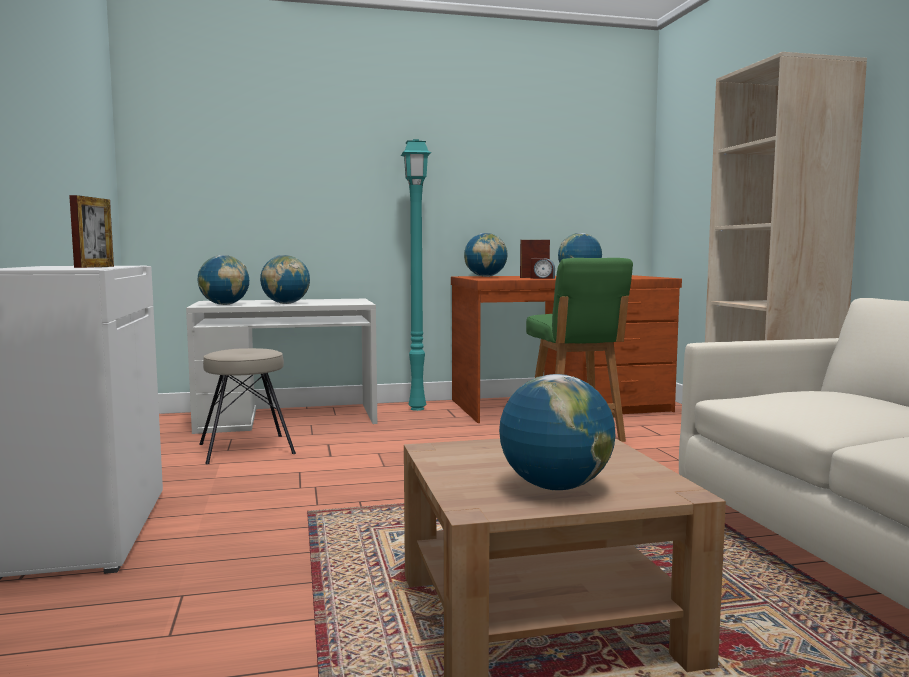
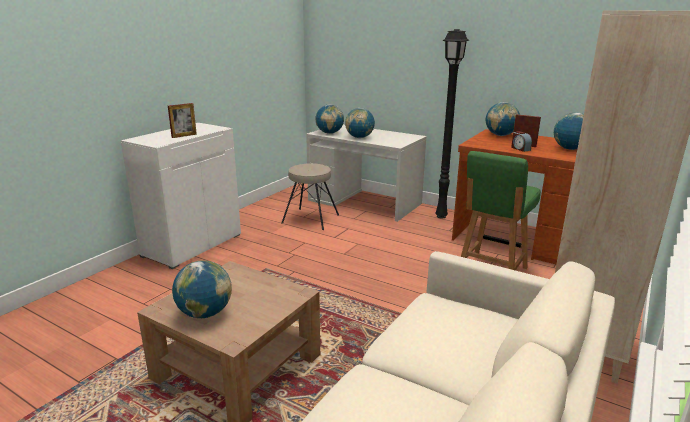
camera: 45 degrees right, 15 degrees up
(418, 408) = (442, 216): turquoise floor lamp -> black floor lamp

